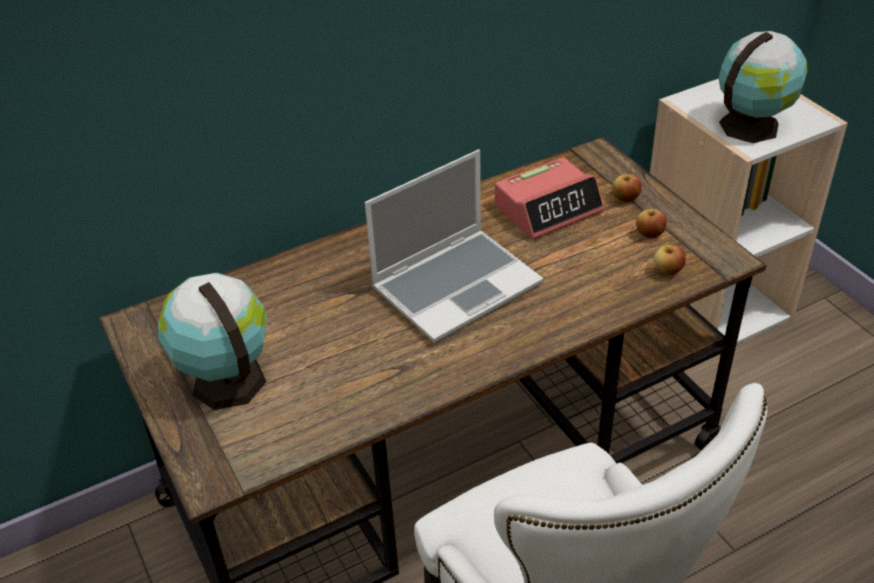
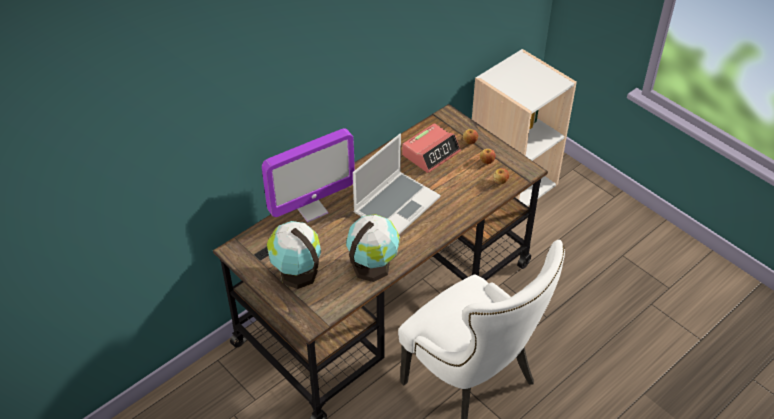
camera: 15 degrees left, 5 degrees up
(300, 274) = (311, 209): none -> monitor
(751, 125) = (527, 89): globe -> globe (372, 265)

